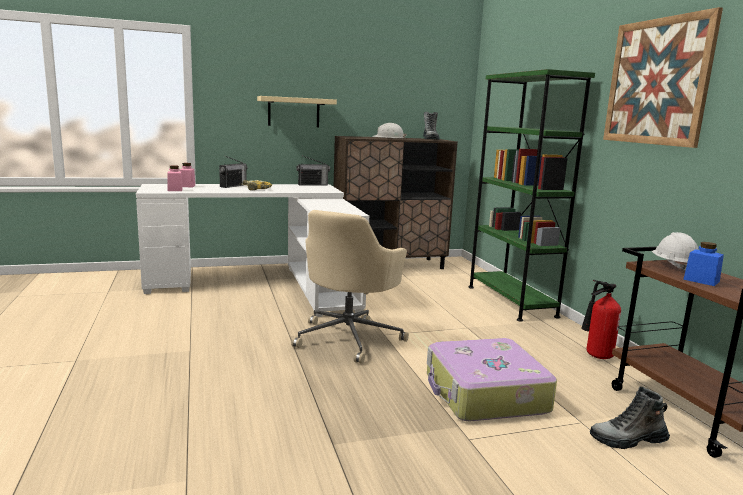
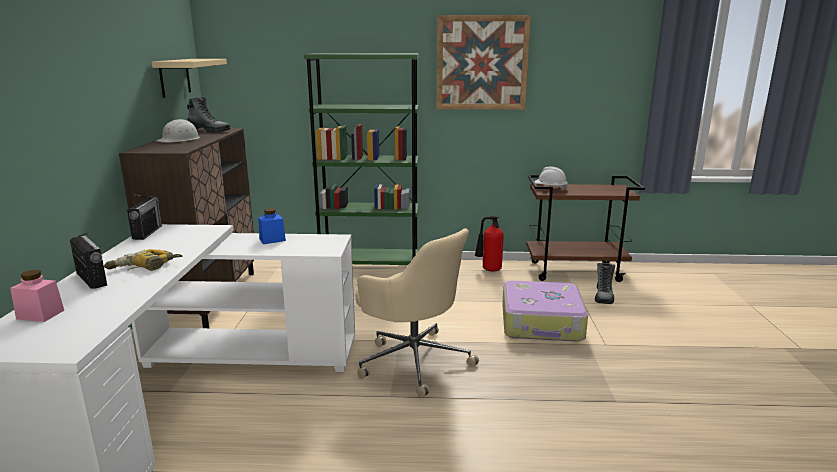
camera: 70 degrees left, 5 degrees up
(175, 190) = (79, 325): pink jar -> none
(293, 112) = (68, 129): beige shelf -> beige shelf (174, 77)
(701, 280) = (581, 191): blue jar -> blue jar (272, 240)

